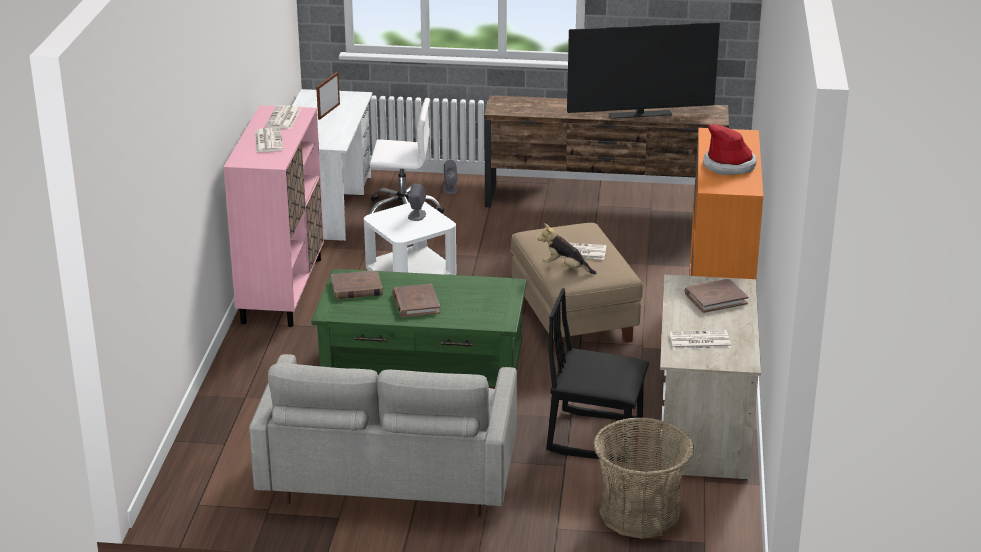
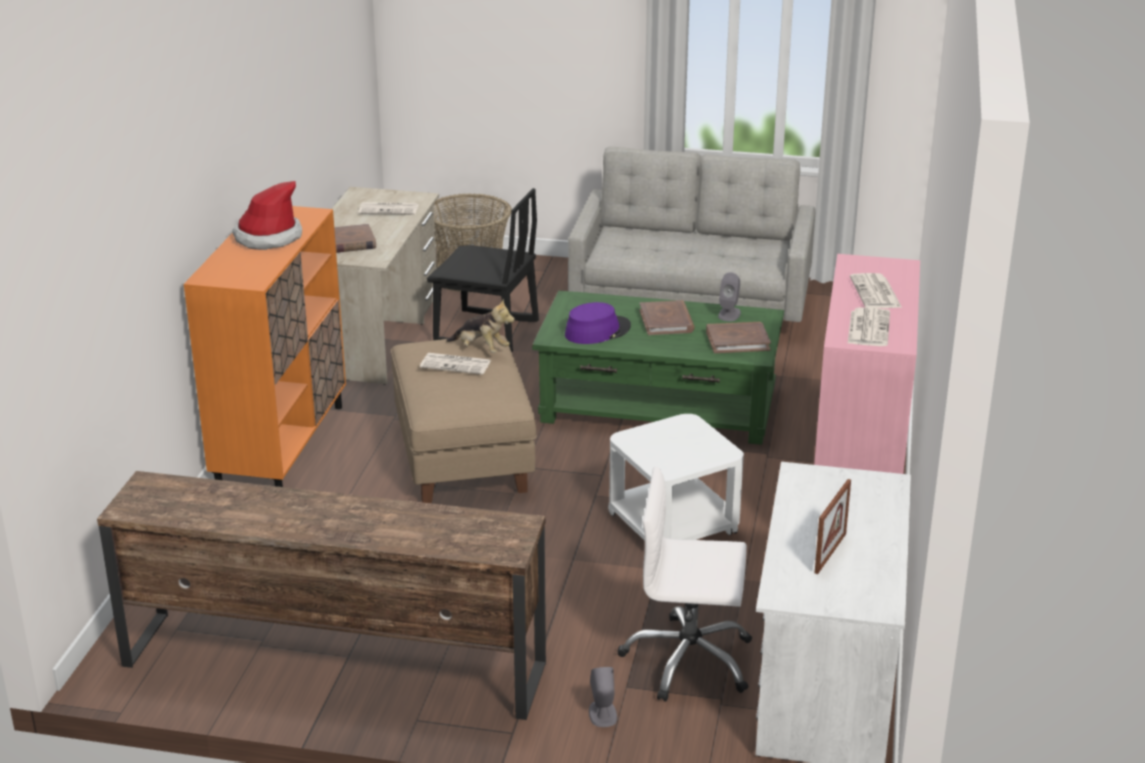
camera: 175 degrees left, 0 degrees up
(417, 215) = (665, 454): grey speaker -> grey speaker (729, 314)
(474, 292) = (597, 331): none -> purple hat
(640, 115) = (269, 501): television -> none

